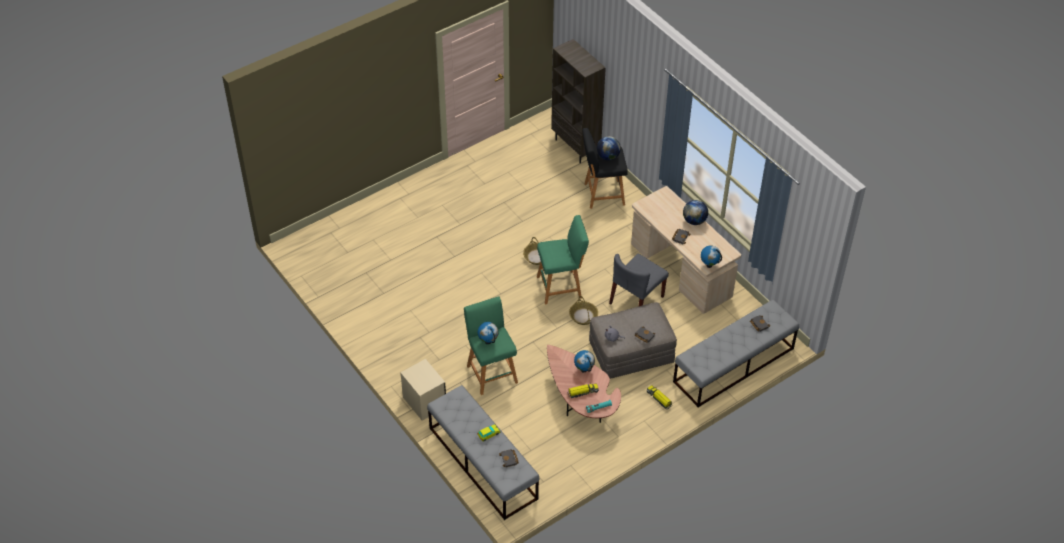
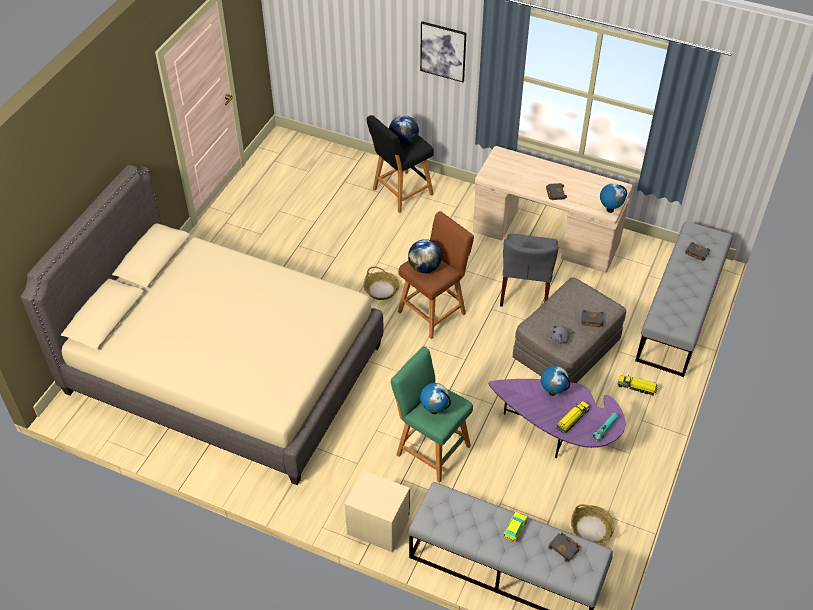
camera: 30 degrees left, 0 degrees up
(399, 264) = (224, 369): none -> beige bed
(561, 286) = (434, 311): green stool -> brown stool
(576, 147) = (335, 156): brown bookcase -> none
(581, 402) = (558, 433): brown coffee table -> purple coffee table
(583, 316) = (483, 333): basket -> basket (591, 528)
(649, 101) = (443, 51): none -> picture
(694, 221) = (555, 170): globe -> globe (425, 267)

